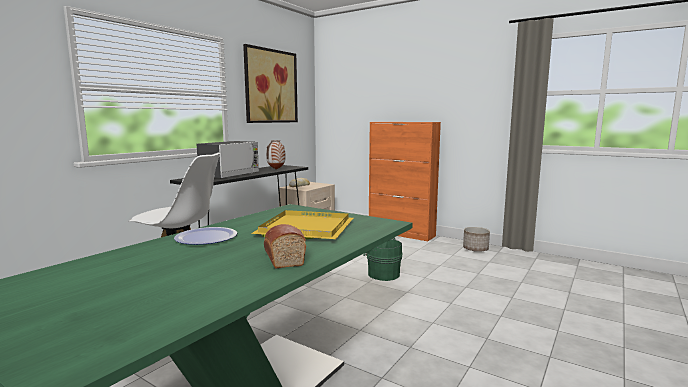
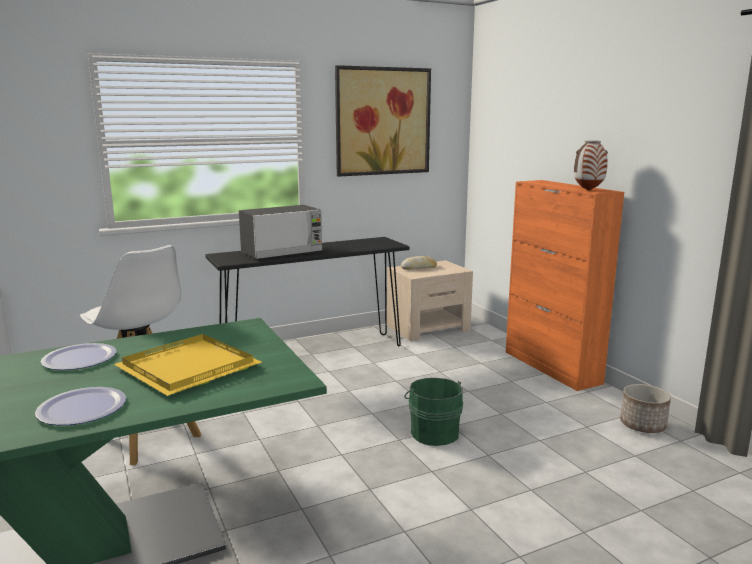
camera: 30 degrees right, 5 degrees up
(276, 169) = (357, 247): vase -> vase (588, 190)
(283, 257) = (82, 408): bread -> plate

